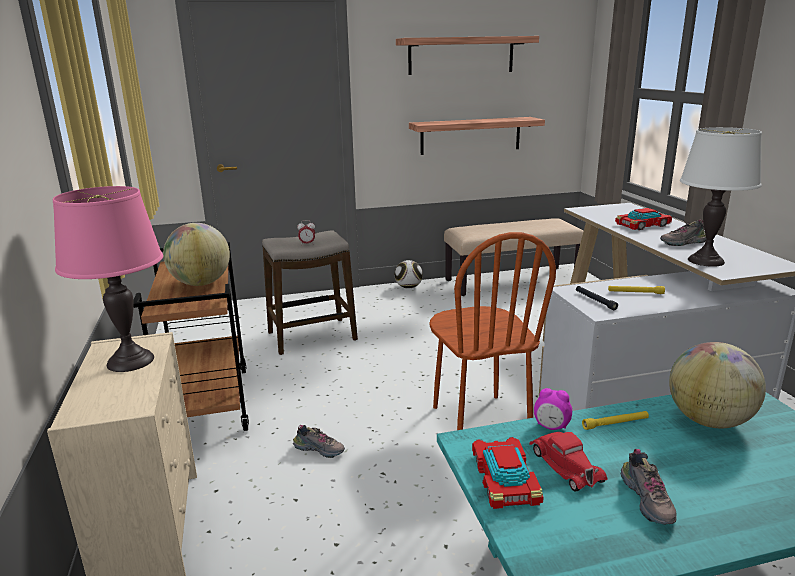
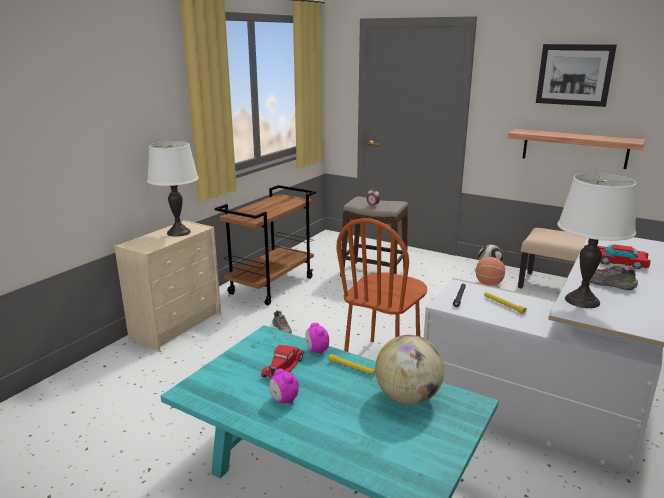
camera: 45 degrees right, 0 degrees up
(130, 361) = (178, 232): pink table lamp -> white table lamp
(201, 283) = (270, 209): globe -> none
(434, 302) = (489, 284): none -> basketball
(461, 55) = (574, 75): shelf -> picture
(505, 479) = (248, 355): toy car -> none
(649, 500) = (284, 400): shoe -> alarm clock

